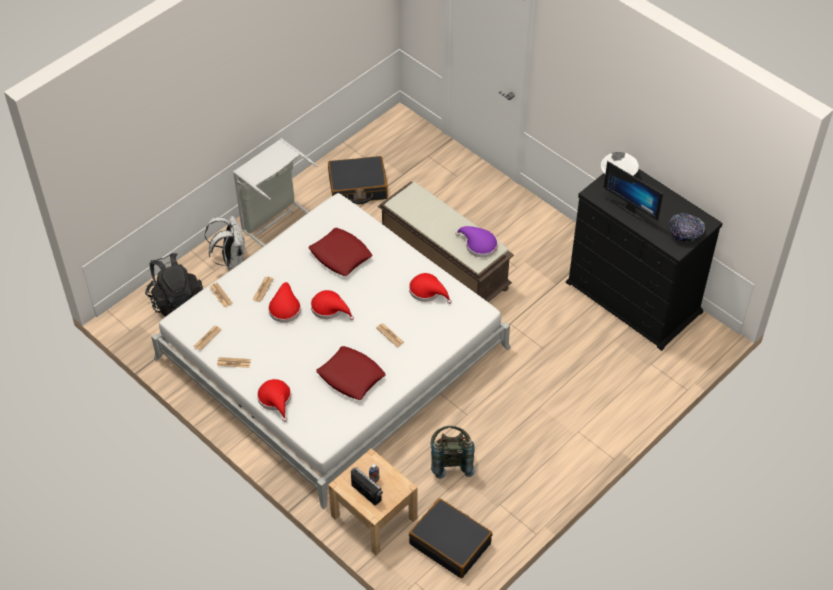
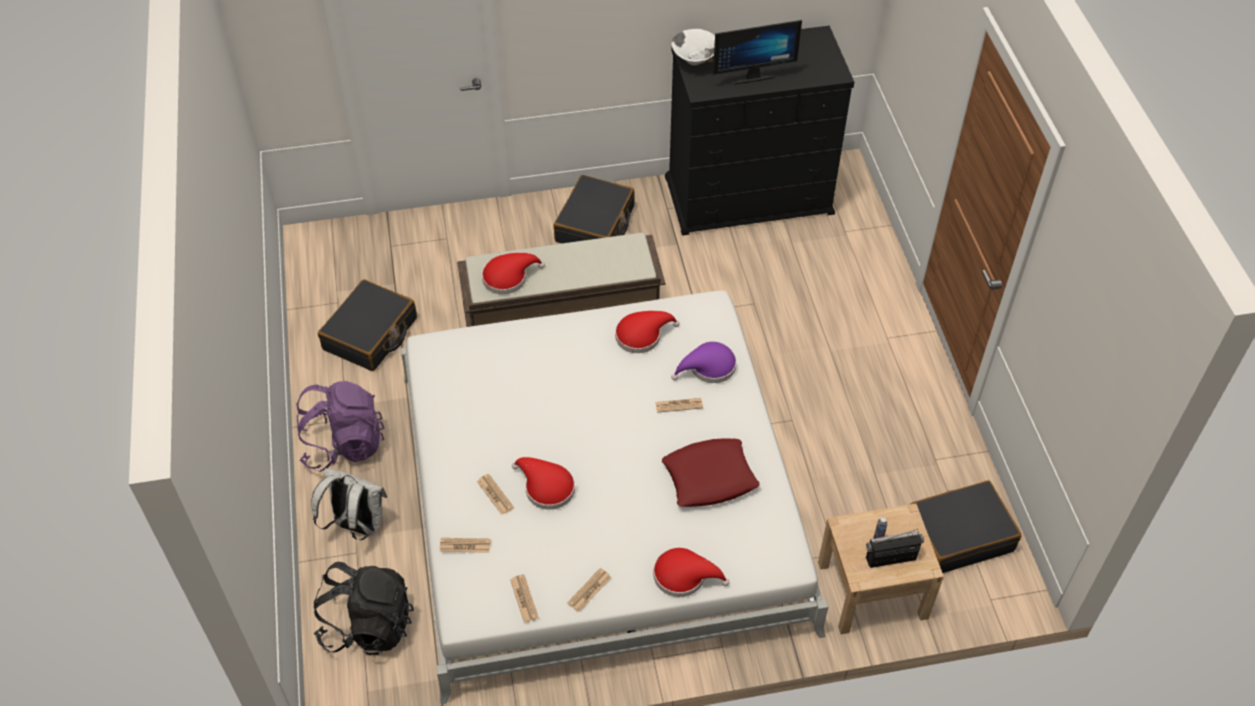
camera: 55 degrees left, 0 degrees up
(276, 222) = (343, 444): grey laundry basket -> purple backpack
(329, 308) = (587, 441): red hat -> red hat (508, 277)
(340, 255) = (512, 387): red pillow -> none
(450, 461) = (845, 471): grey backpack -> none
(478, 245) = (616, 253): purple hat -> purple hat (708, 367)
(533, 236) = (595, 225): none -> black suitcase
(685, 233) = (820, 57): bowl -> none

